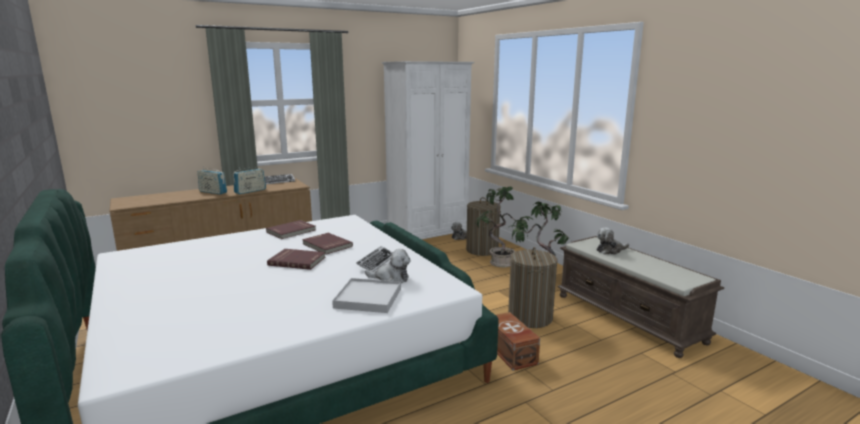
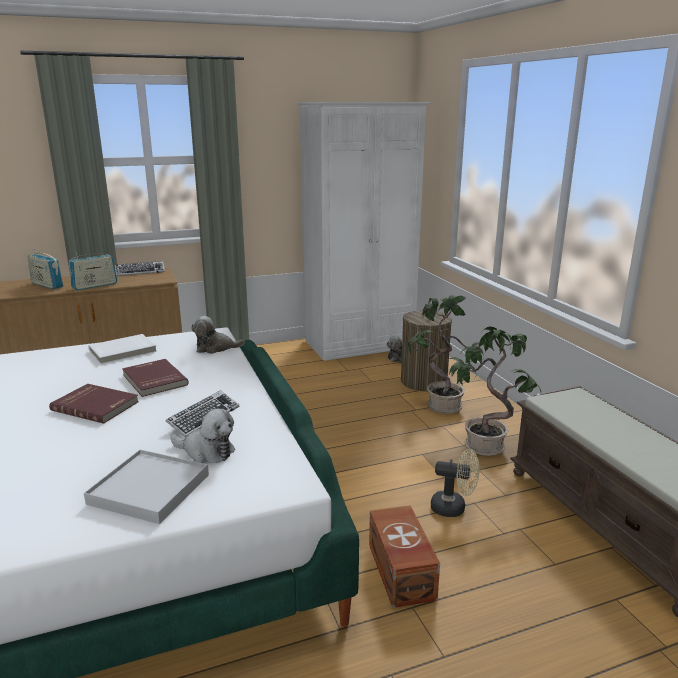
camera: 10 degrees right, 5 degrees up
(291, 231) = (123, 351): red book -> white book
(530, 317) = (454, 508): laundry basket -> beige fan
(610, 250) = (593, 417): plush toy -> plush toy (215, 348)

